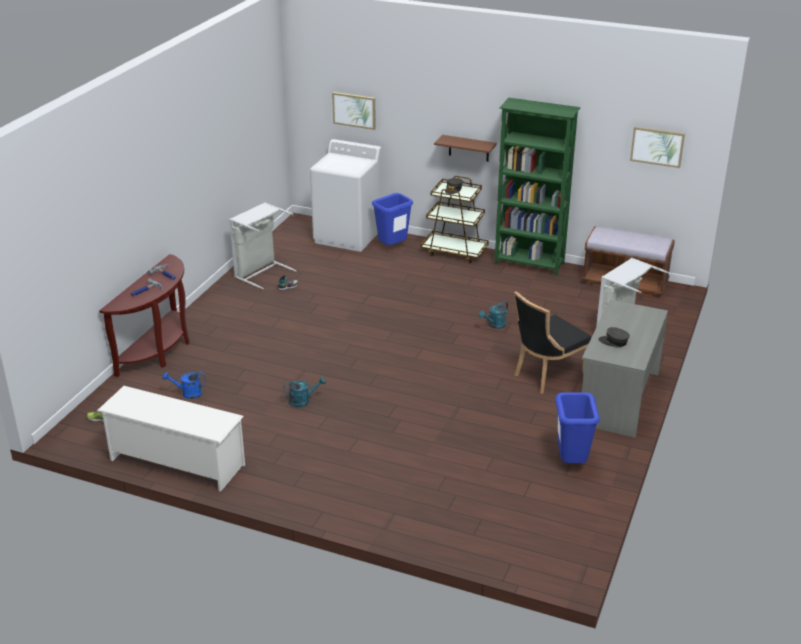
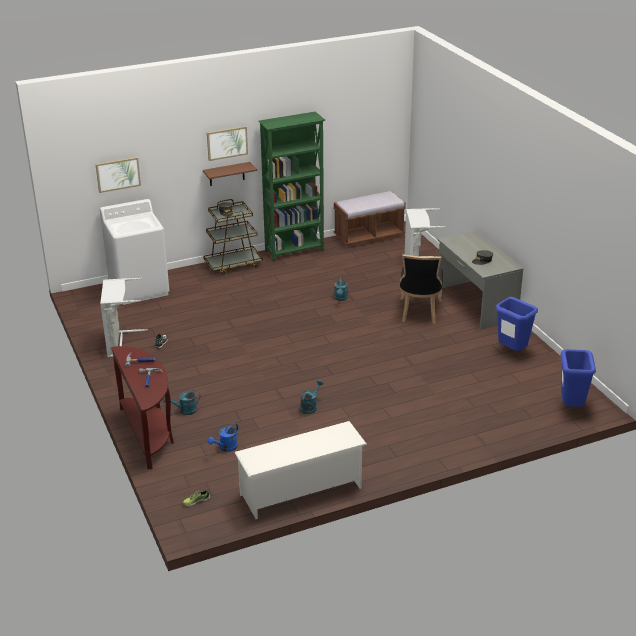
camera: 45 degrees left, 0 degrees up
(212, 348) = (185, 411): none -> turquoise watering can
(392, 248) = (186, 282): blue trash can -> blue trash can (571, 407)
(657, 146) = (372, 124): picture -> picture (227, 143)

